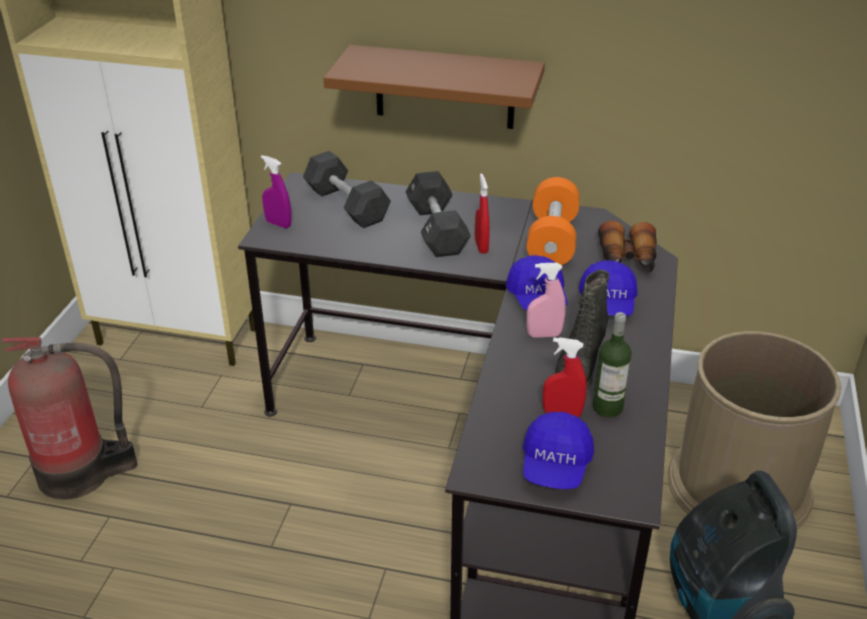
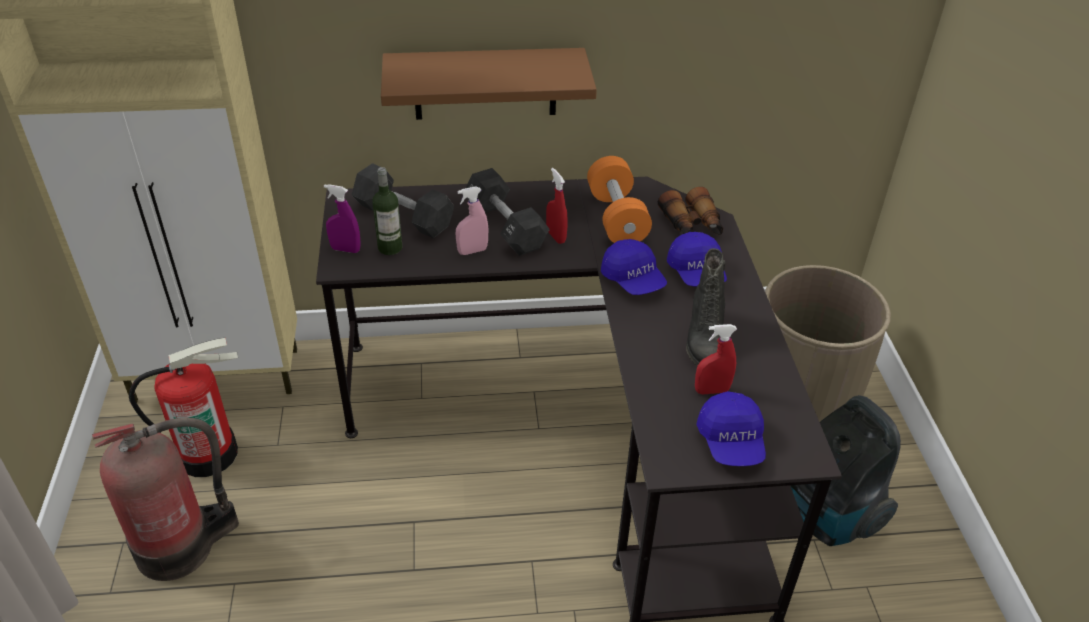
camera: 20 degrees left, 5 degrees up
(139, 400) = (208, 453): none -> fire extinguisher
(544, 335) = (657, 315): pink spray bottle -> pink spray bottle (472, 251)
(607, 407) = (746, 375): bottle -> bottle (390, 248)

